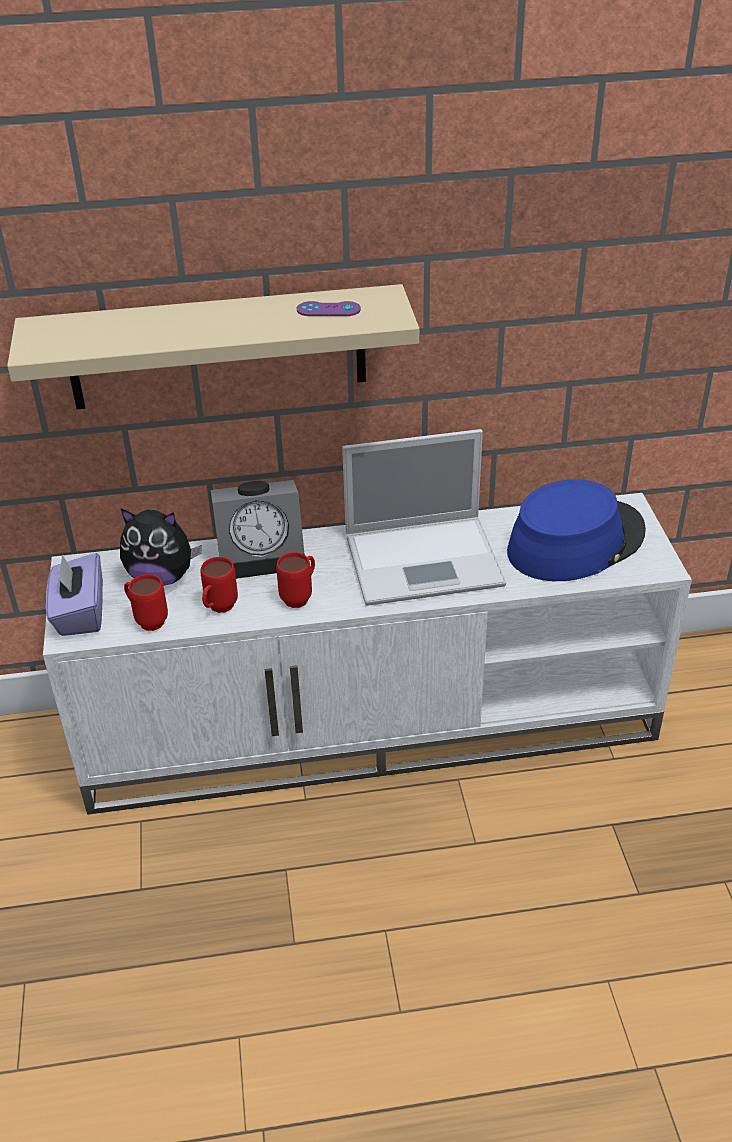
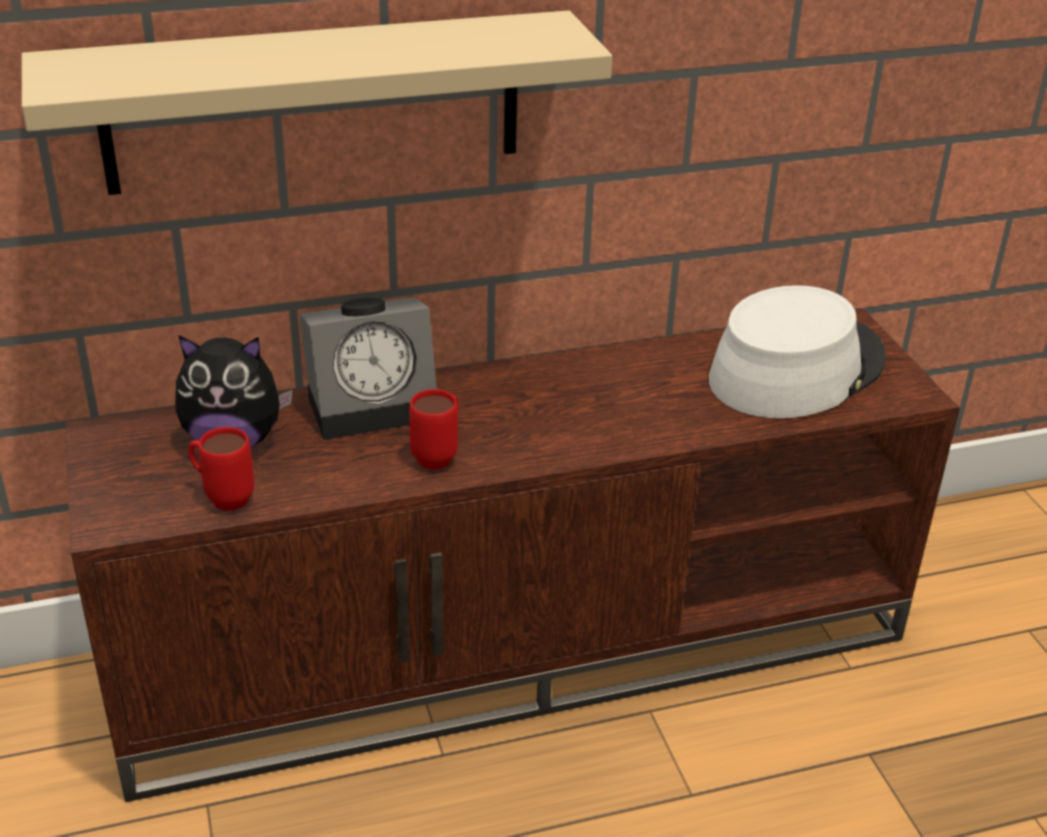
camera: 10 degrees left, 5 degrees down
(80, 613) = (120, 494): purple tissue box -> none
(218, 609) = (325, 478): red mug -> none
(328, 309) = (479, 37): purple game controller -> none
(372, 724) = (518, 646): white tv stand -> brown tv stand
(426, 559) = (603, 400): laptop -> none
(575, 541) = (796, 369): blue hat -> white hat

